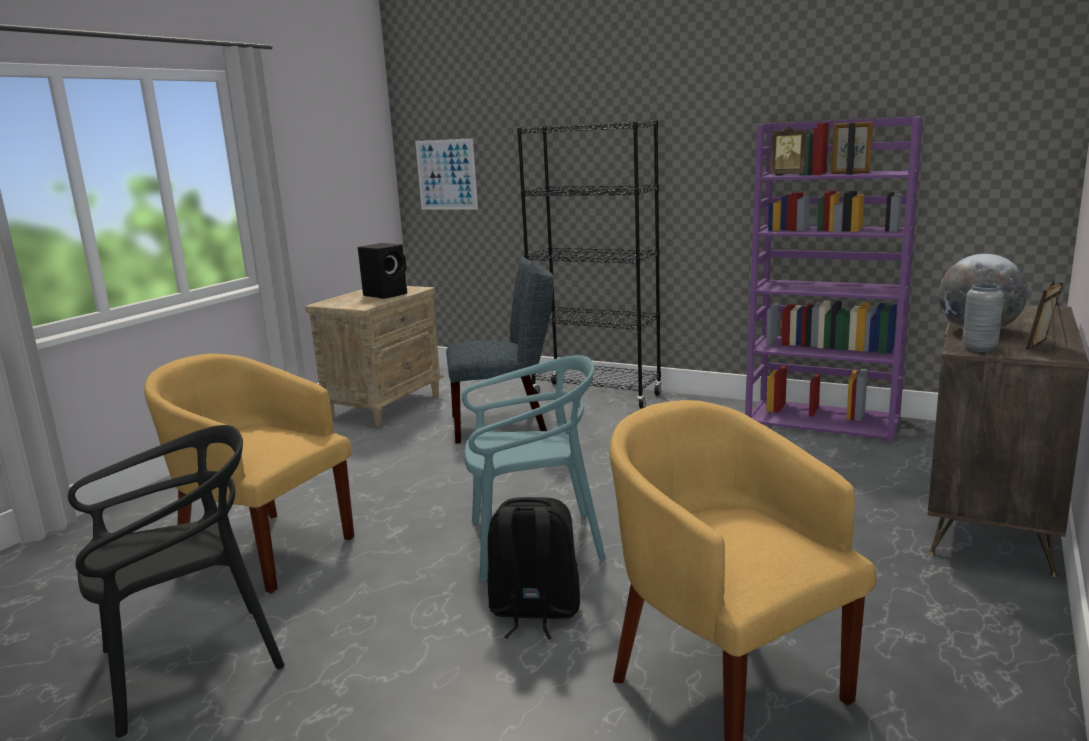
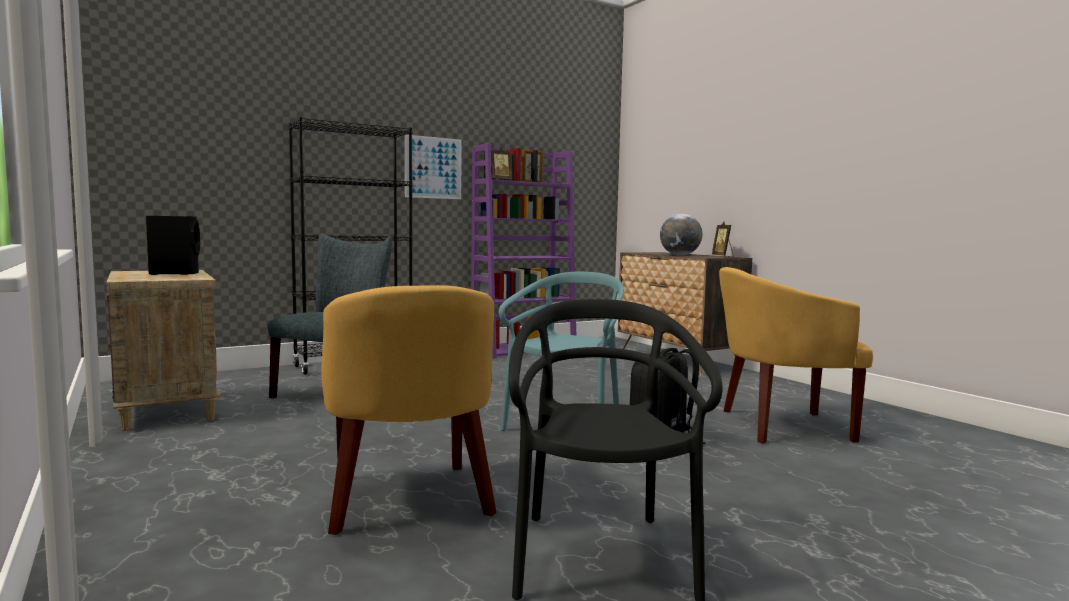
camera: 60 degrees left, 10 degrees down
(264, 550) = (408, 500): yellow armchair -> yellow armchair turned 75 degrees counterclockwise
(446, 174) = (155, 158): picture -> picture (433, 167)
(979, 349) = (708, 257): grey vase -> none

